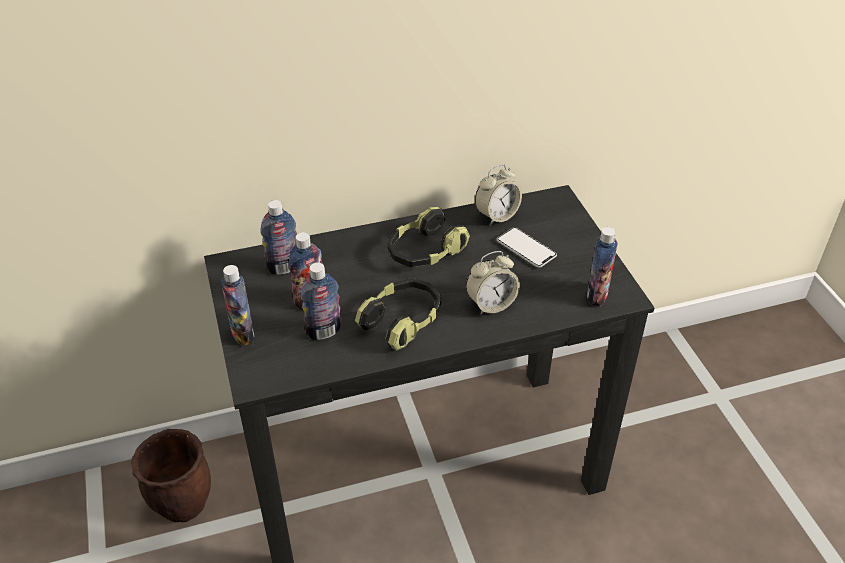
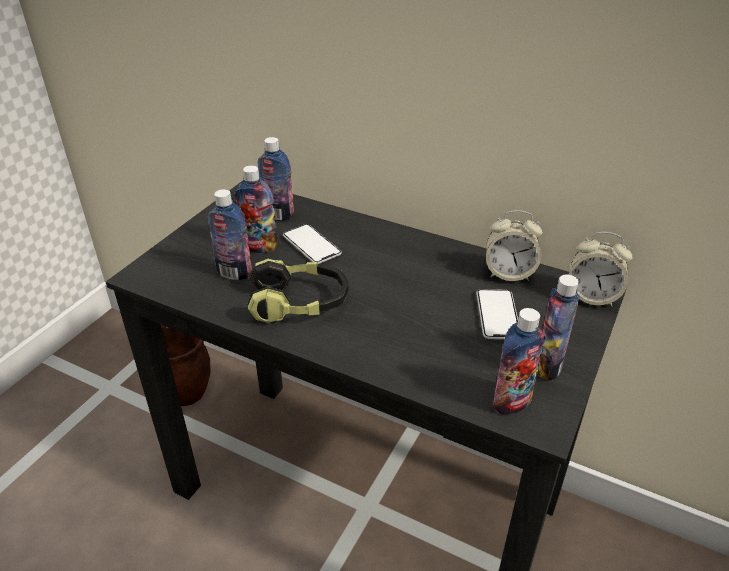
camera: 45 degrees right, 5 degrees down
(243, 334) = (184, 241): bottle -> bottle (548, 366)
(345, 275) = (311, 245): none -> phone
(425, 252) = (399, 265): headphones -> none
(491, 304) = (393, 339): alarm clock -> alarm clock (592, 296)

